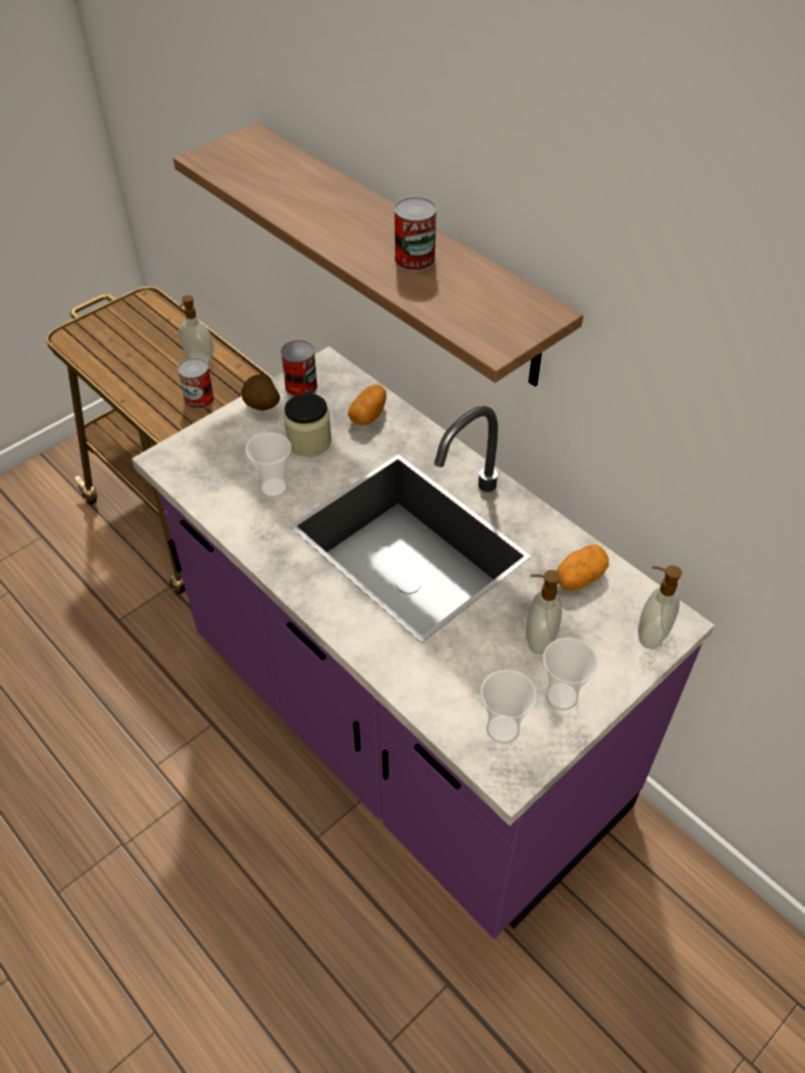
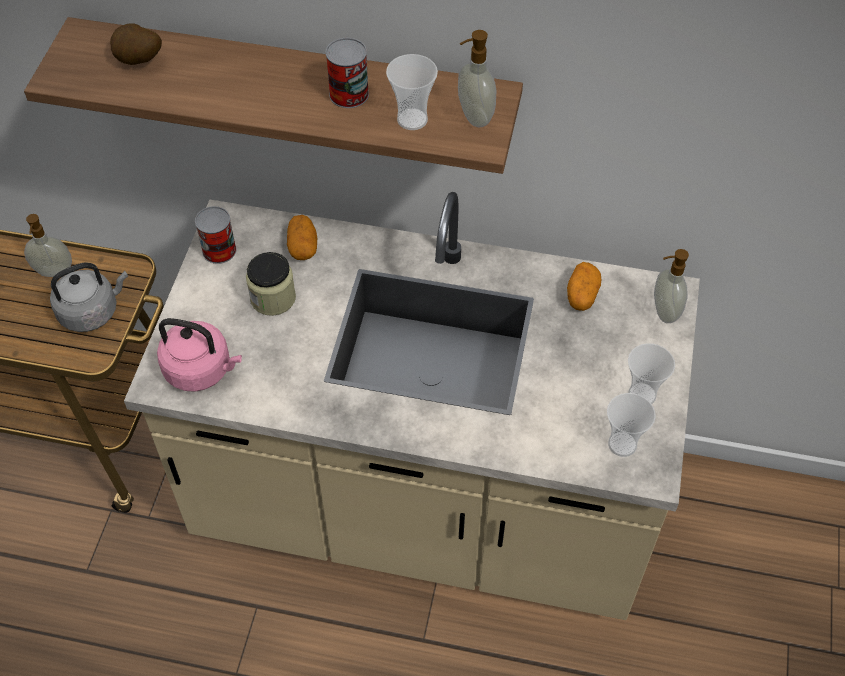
camera: 35 degrees left, 5 degrees up
(199, 399) = (92, 311): can -> grey kettle
(206, 466) = (201, 370): none -> pink kettle
(261, 408) = (202, 289): potato -> potato (139, 62)
(274, 488) = (280, 356): cup -> cup (412, 119)
(402, 728) = (422, 507): purple counter -> beige counter
(538, 639) = (591, 361): soap dispenser -> soap dispenser (474, 116)

